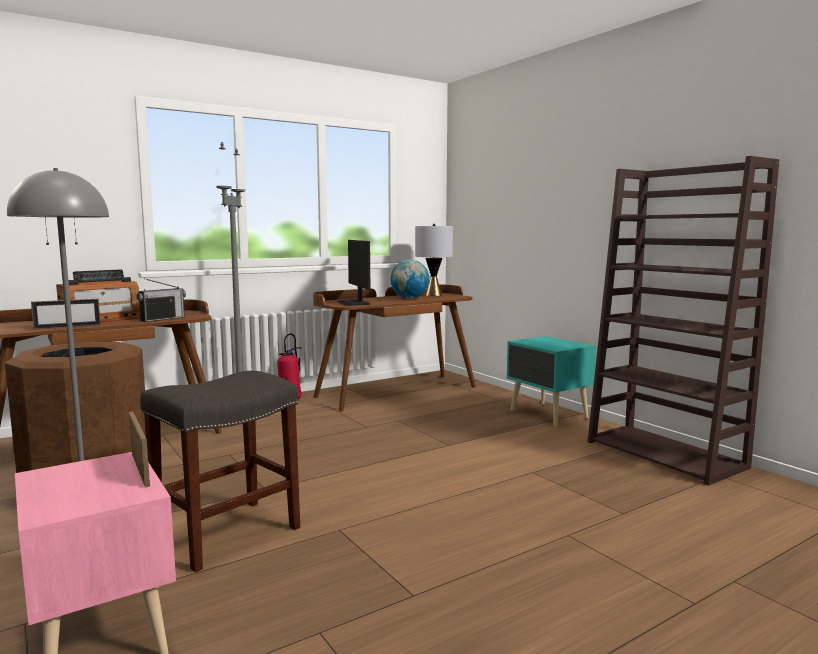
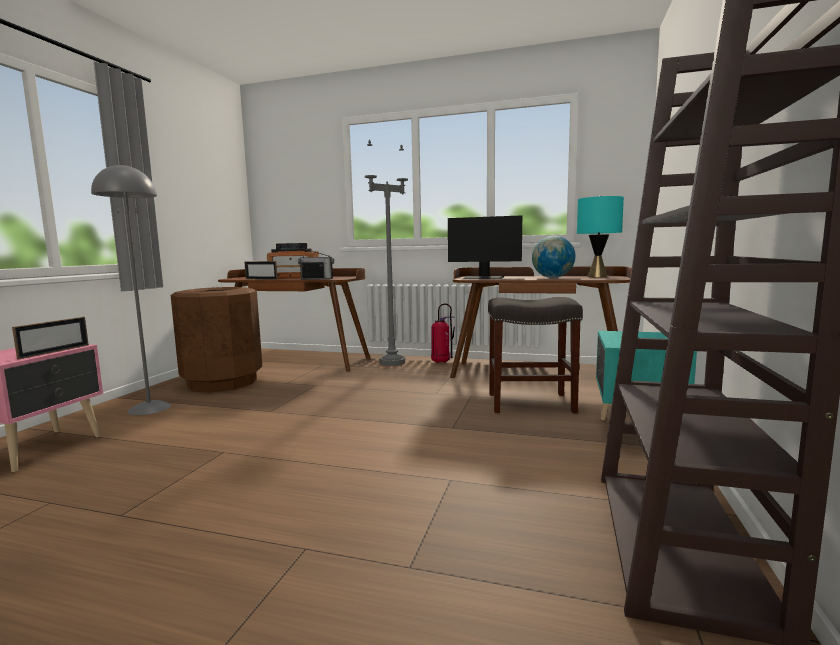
camera: 50 degrees right, 0 degrees up
(226, 534) = (188, 427): grey stool -> grey stool (529, 403)
(354, 303) = (483, 278): monitor -> monitor turned 105 degrees counterclockwise
(433, 295) = (597, 276): grey table lamp -> turquoise table lamp

